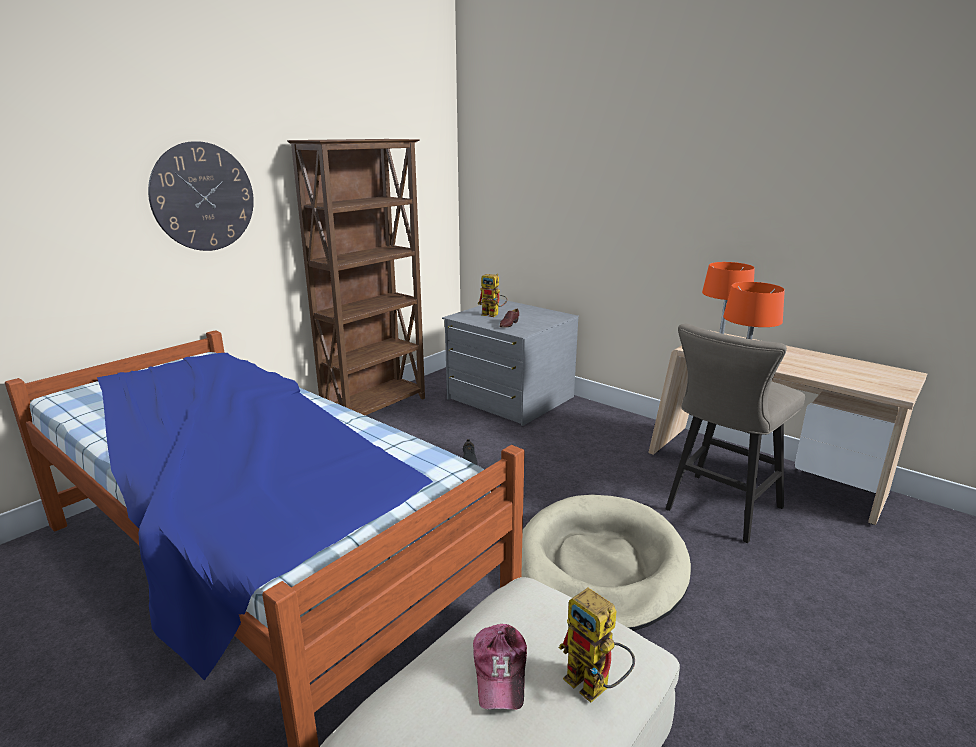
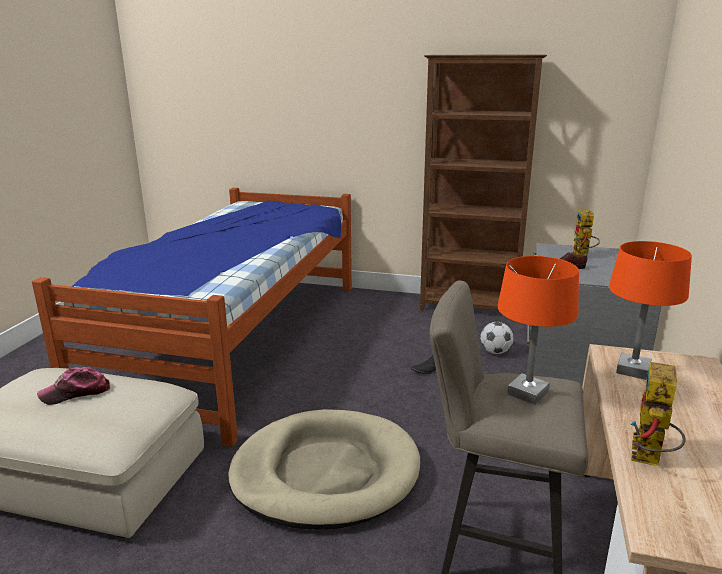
camera: 65 degrees right, 0 degrees up
(203, 197) = (358, 96): wall clock -> none
(469, 424) = (495, 352): none -> football
(595, 687) = (65, 427): toy robot -> toy robot (649, 460)

